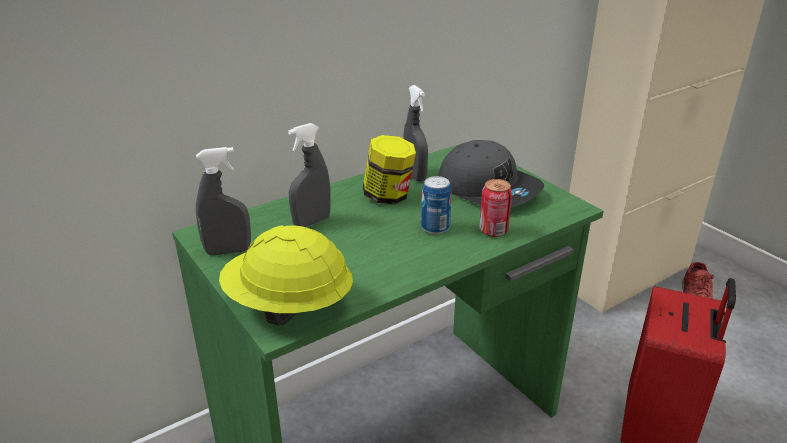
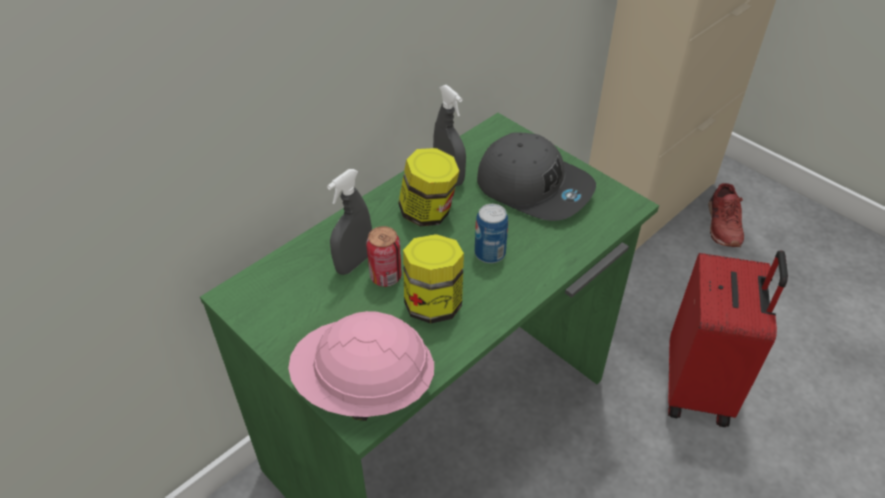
camera: 10 degrees left, 15 degrees up
(228, 251) = (274, 318): grey spray bottle -> none
(288, 306) = (364, 387): yellow hard hat -> pink hard hat
(372, 256) = (433, 303): none -> jar
(493, 231) = (552, 250): can -> can (385, 277)

